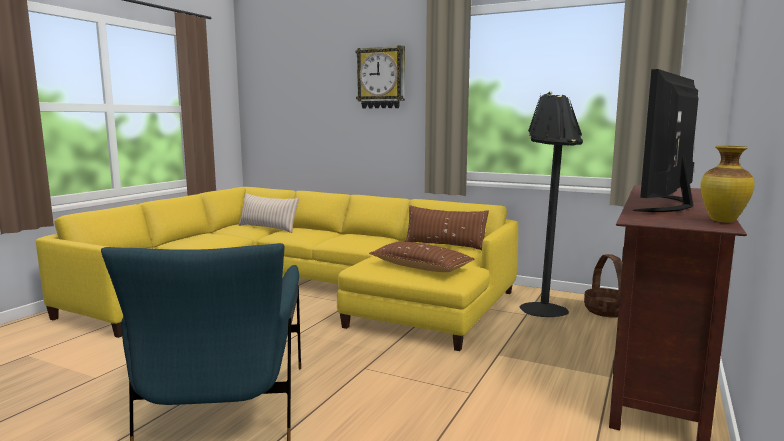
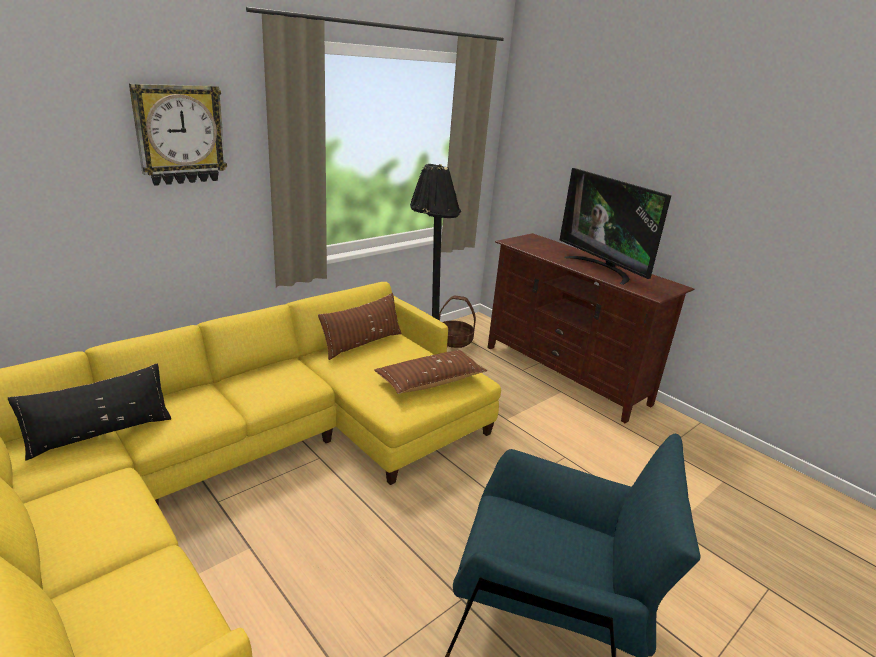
camera: 70 degrees left, 15 degrees up
(268, 228) = (101, 433): beige pillow -> black pillow
(721, 221) = (660, 279): vase -> none

